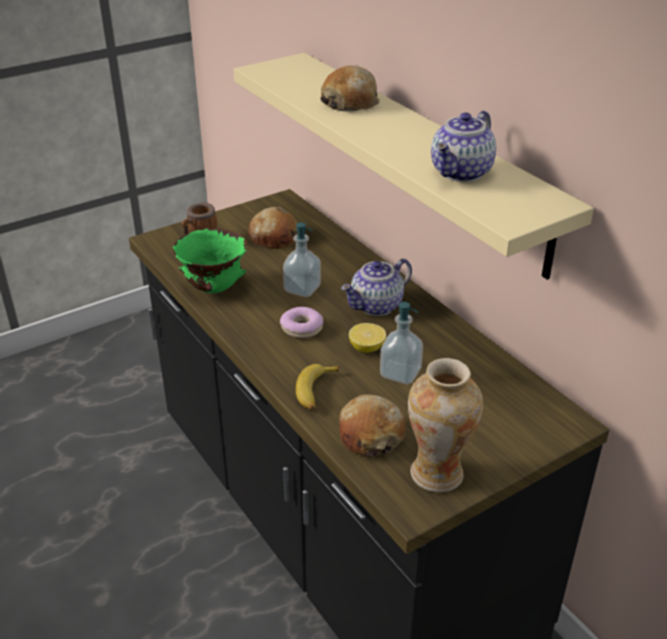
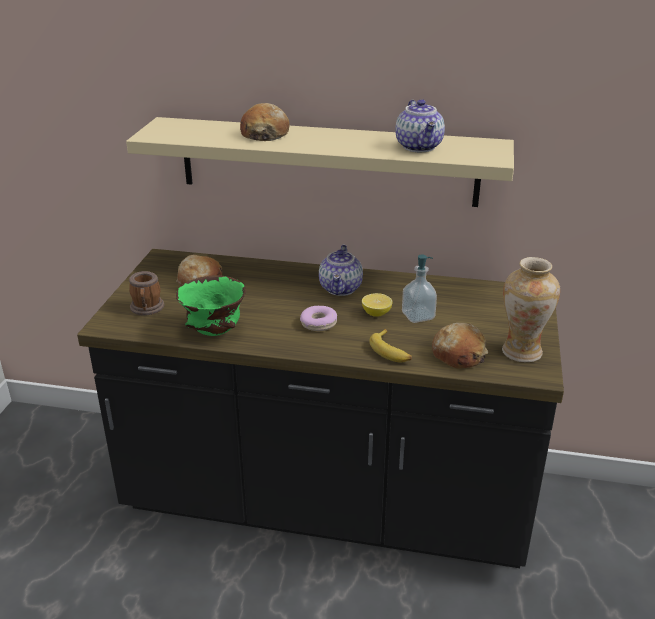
camera: 45 degrees left, 5 degrees down
(302, 289) = (277, 302): soap dispenser -> none

